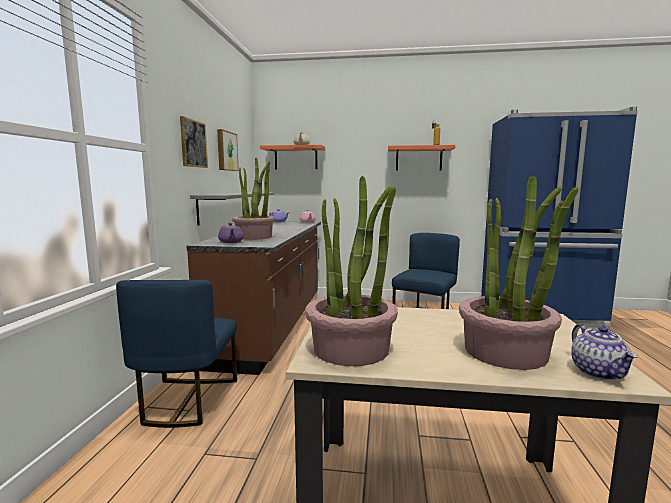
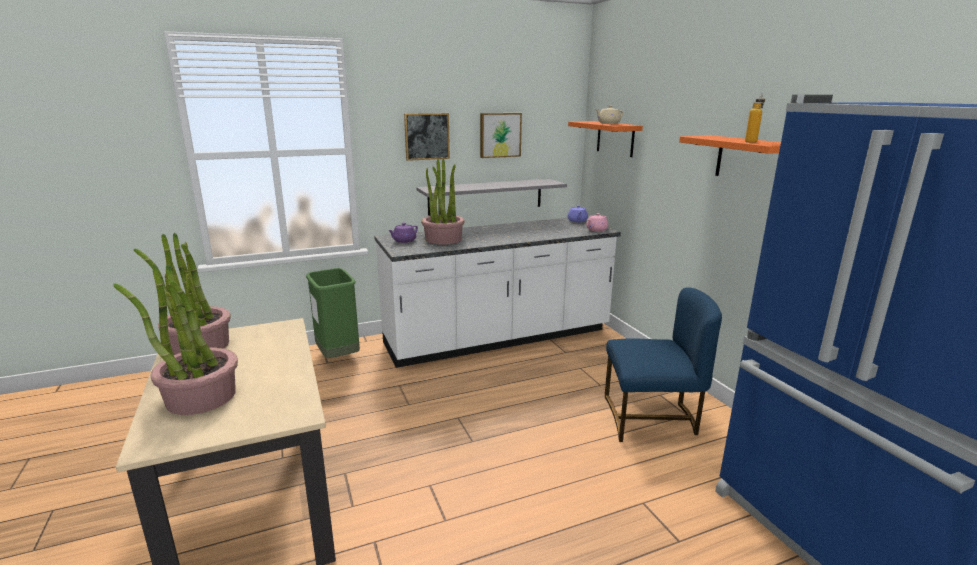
camera: 60 degrees right, 10 degrees up
(186, 401) = (338, 357): blue chair -> green trash can
(273, 327) = (498, 338): brown counter -> white counter
(599, 372) = (160, 436): teapot -> none

